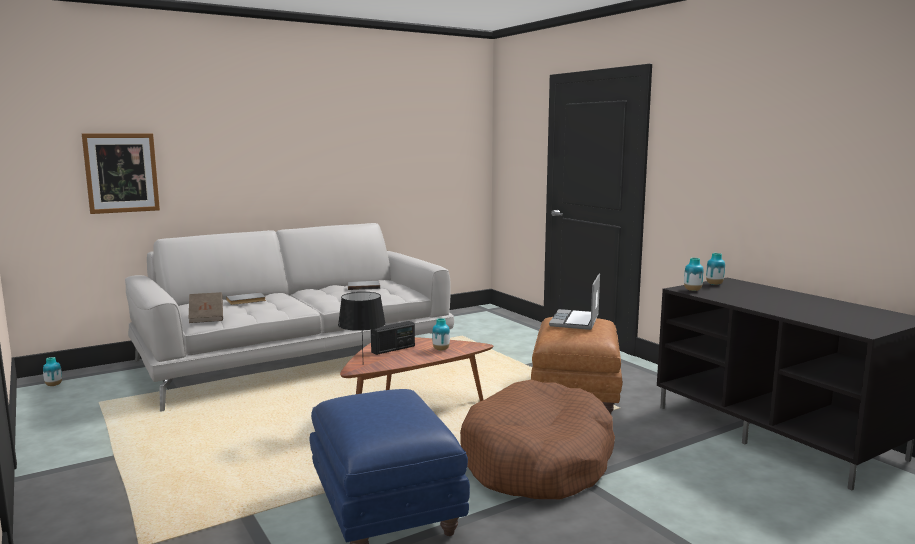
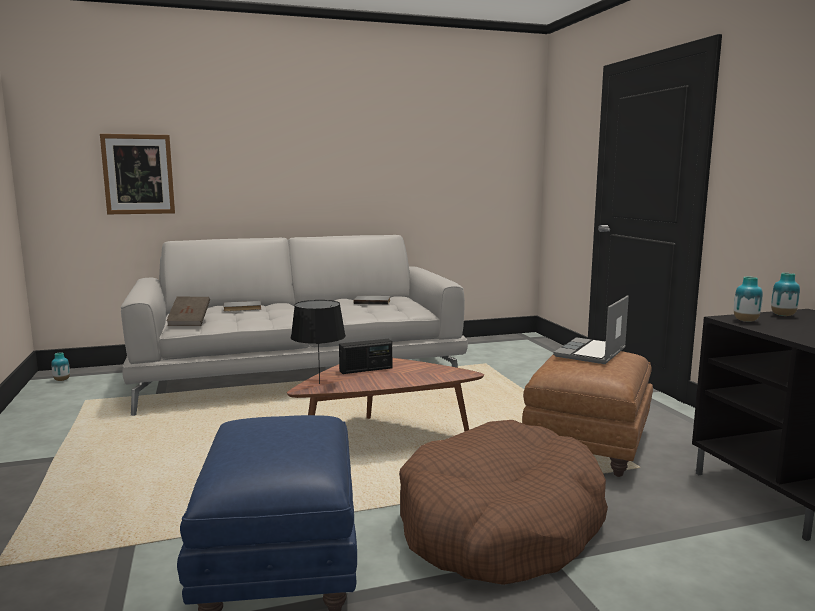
camera: 15 degrees right, 0 degrees up
(441, 349) = (419, 374): vase -> none

